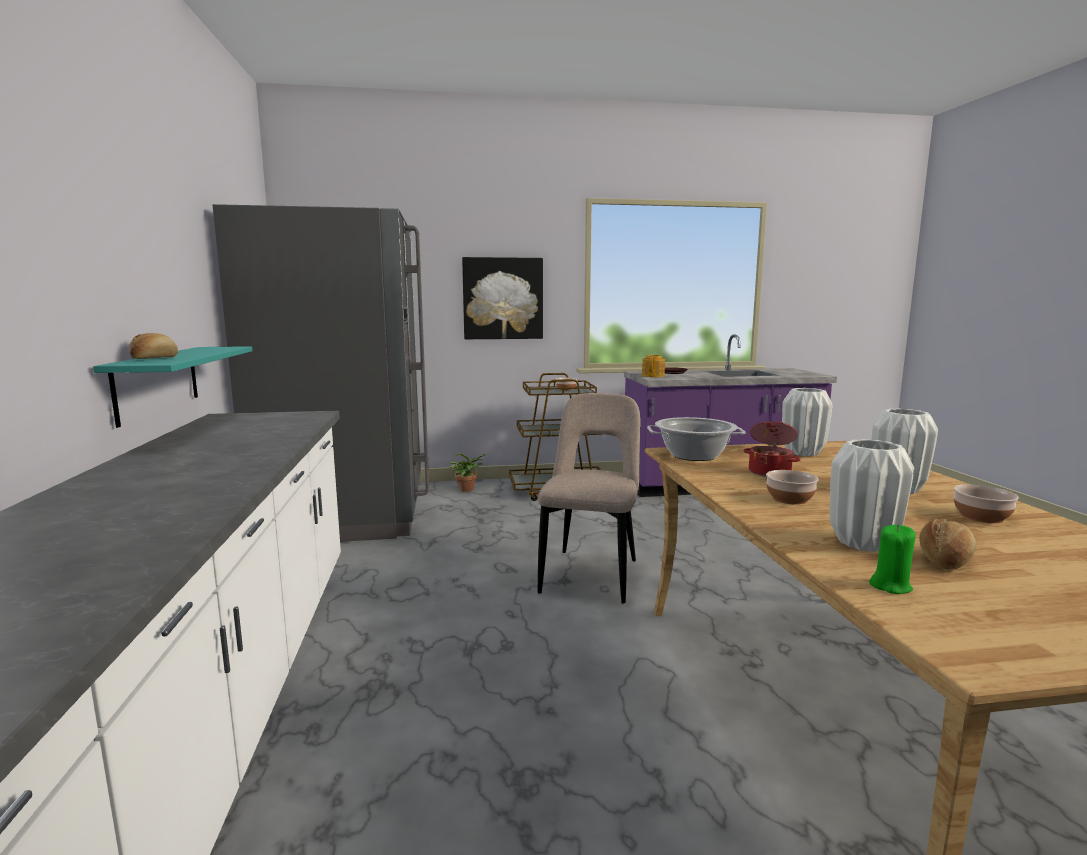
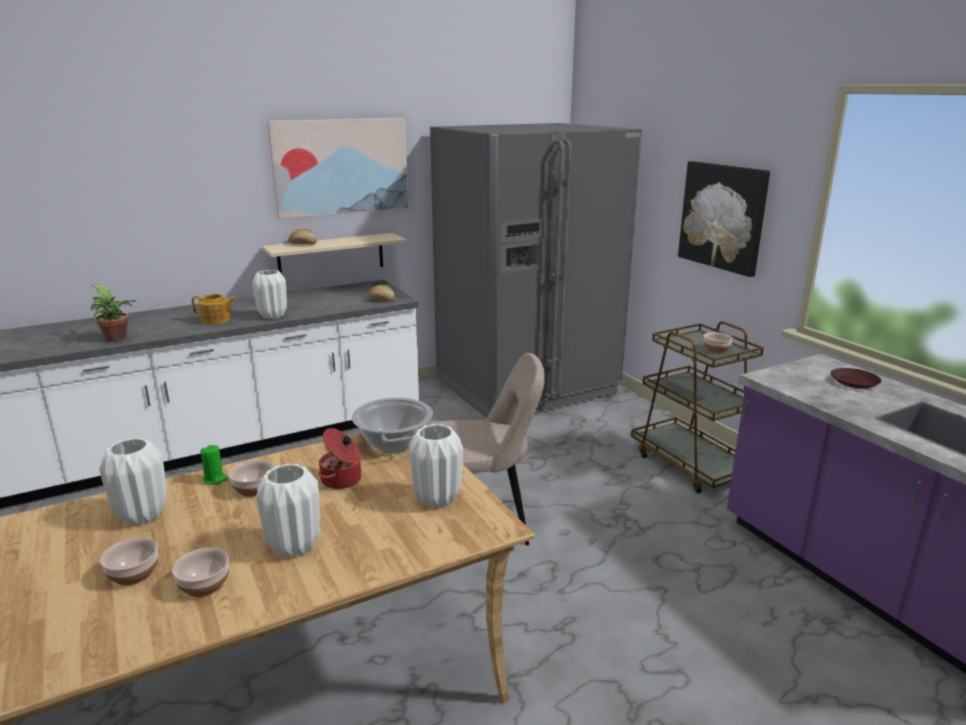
camera: 70 degrees right, 10 degrees up
(152, 240) = (341, 166): none -> picture
(157, 382) = (331, 256): turquoise shelf -> beige shelf
(260, 454) = (272, 316): none -> white vase
(468, 489) = (638, 417): potted plant -> potted plant (117, 339)
(653, 375) = (792, 373): teapot -> teapot (216, 320)
(890, 586) = (65, 519): green candle -> green candle (215, 479)
(944, 560) = (102, 546): bread -> bread (381, 300)
(986, 543) = (134, 573): none -> bowl

